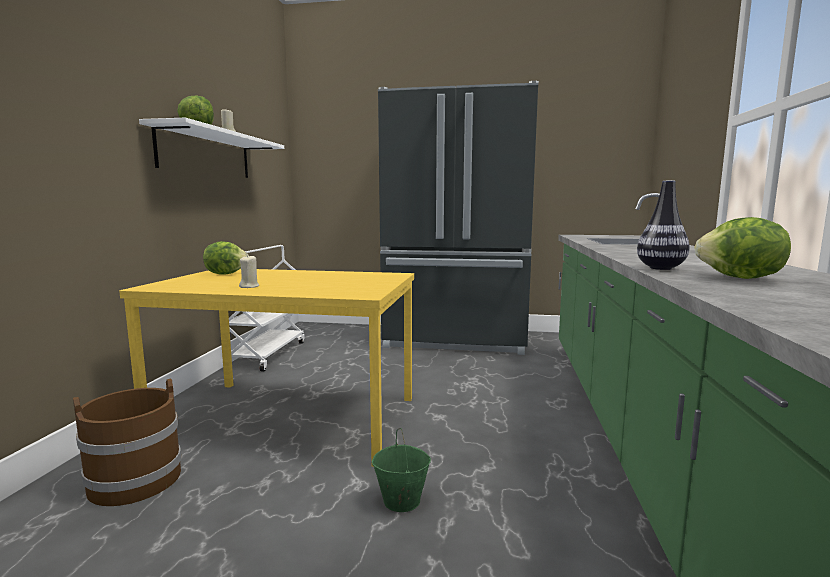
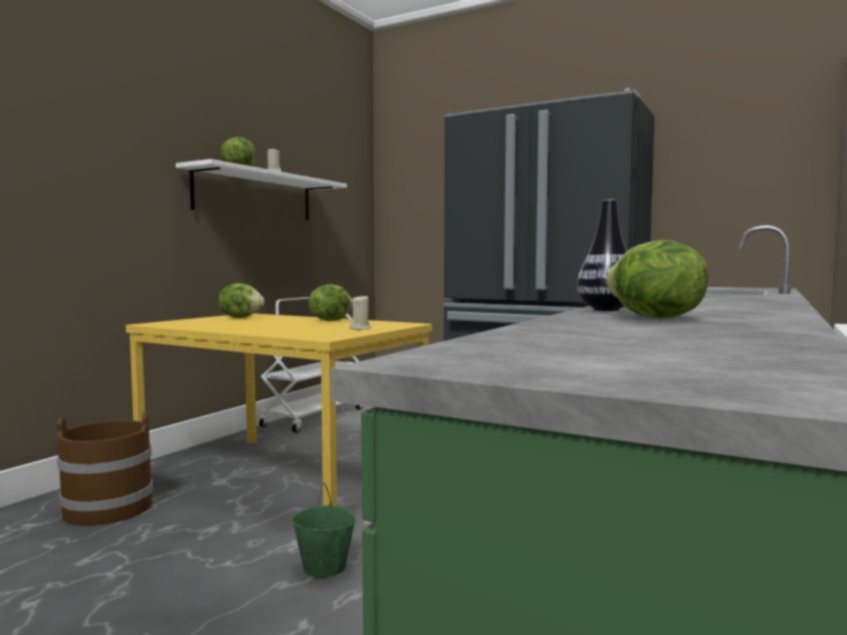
camera: 20 degrees right, 5 degrees down
(249, 286) = (236, 327): beige candle -> beige candle (360, 329)
(320, 274) = (330, 320): none -> lettuce

